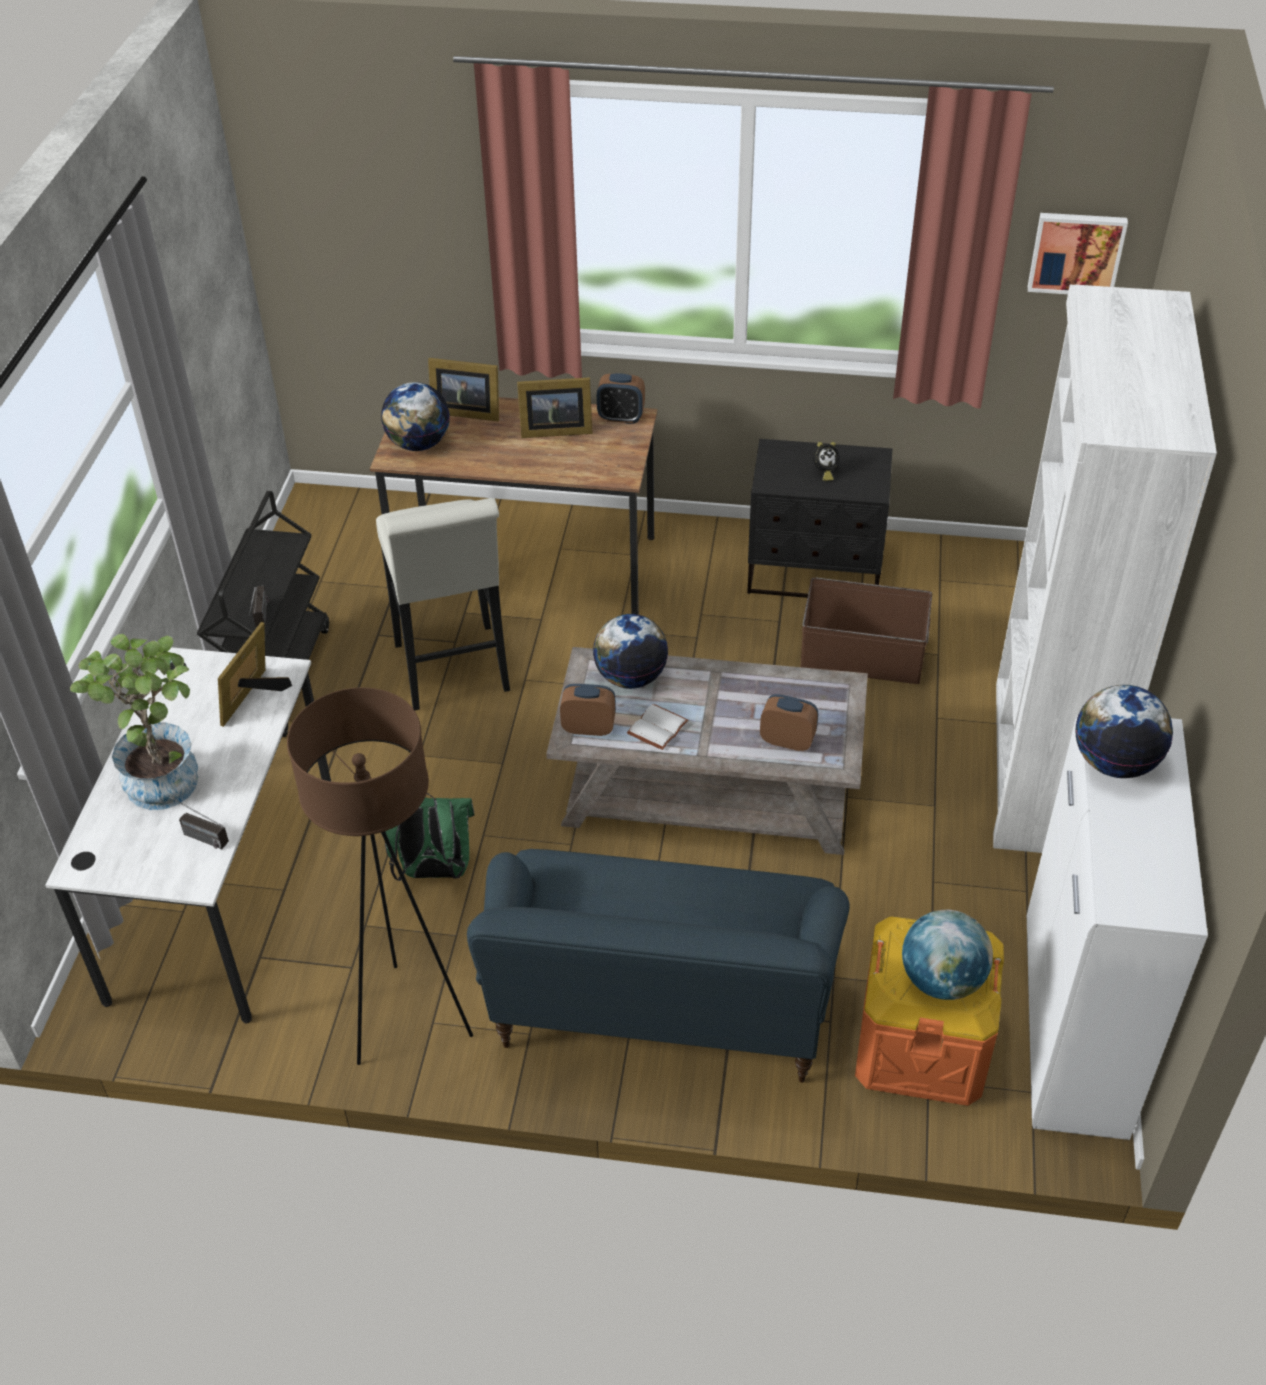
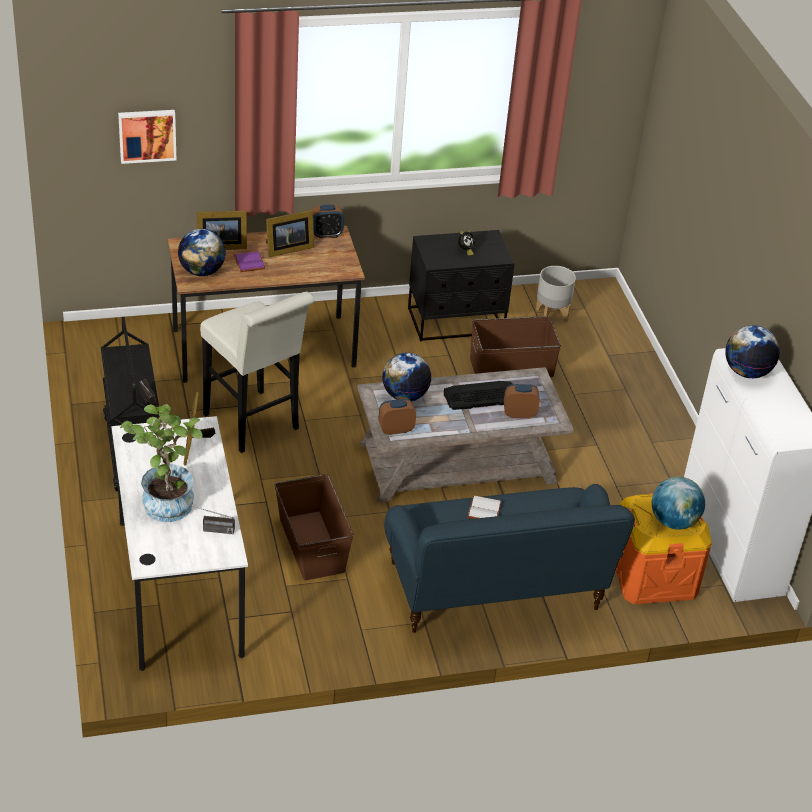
camera: 25 degrees left, 5 degrees down
(408, 1019) = (345, 631): brown floor lamp -> none
(433, 871) = (311, 545): green backpack -> brown storage box
(489, 441) = (248, 262): none -> purple book
(656, 727) = (437, 421): white book -> white book (483, 509)
(744, 700) = (481, 396): none -> keyboard
(962, 588) = (551, 315): none -> grey planter
(1042, 768) = (648, 411): white bookcase -> none
(1076, 252) = (603, 90): picture -> picture (147, 135)

